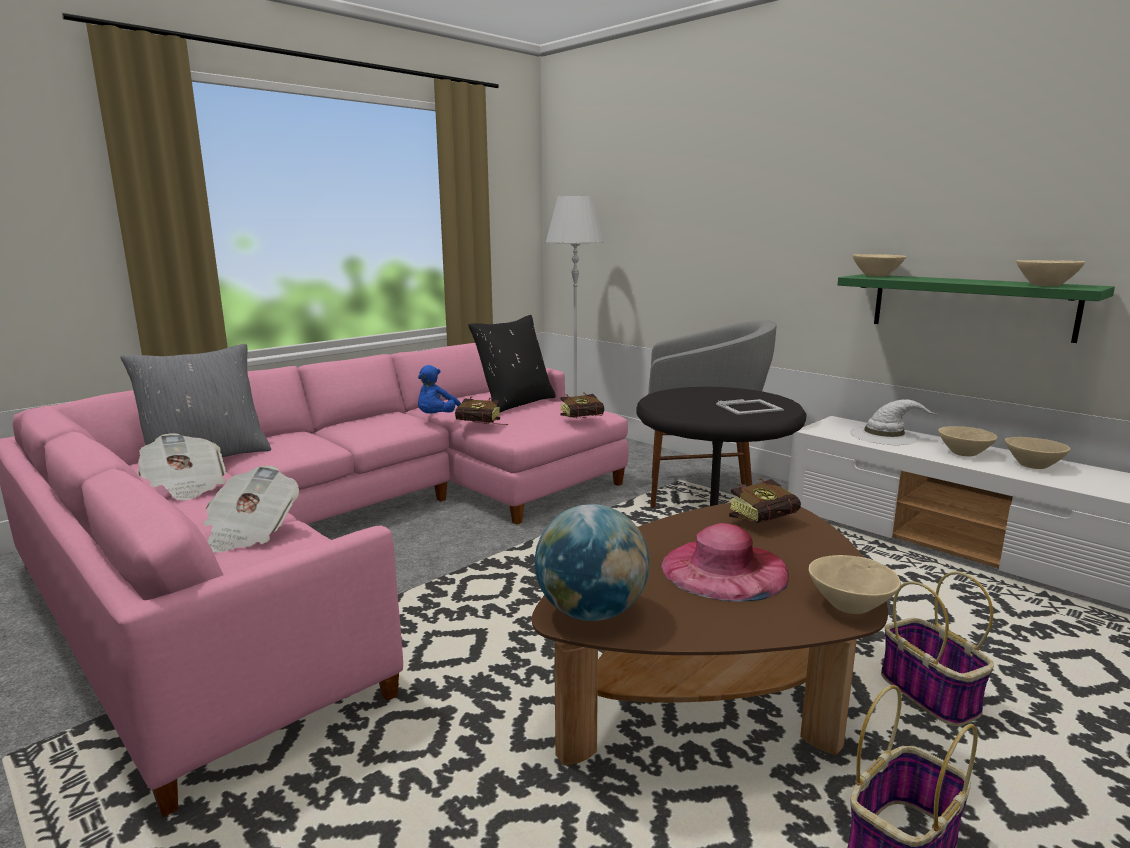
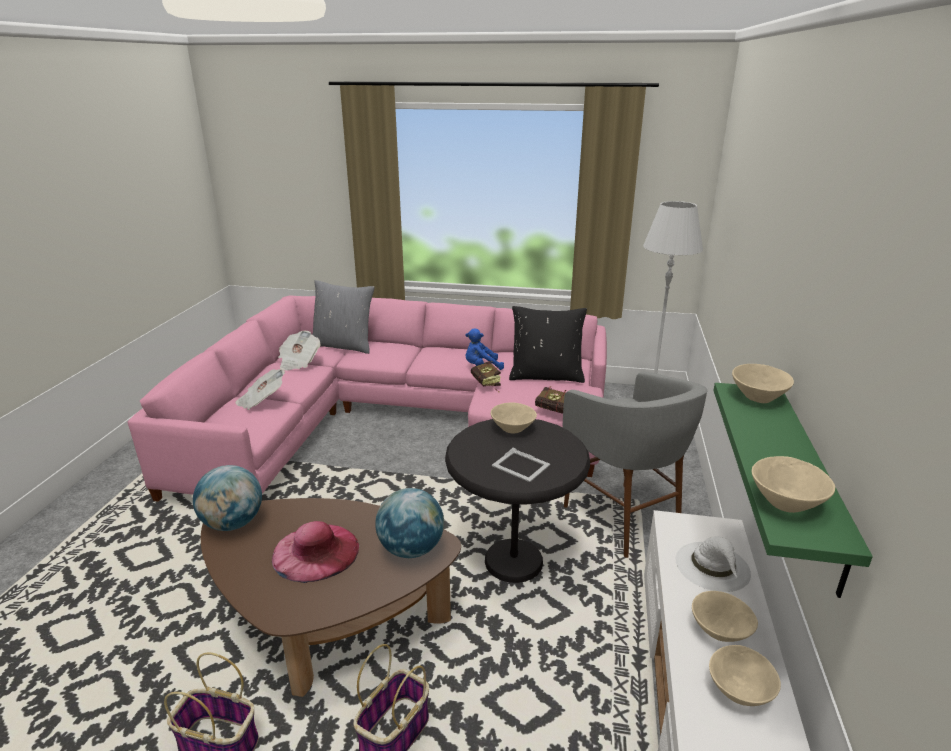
camera: 55 degrees right, 10 degrees up
(768, 520) = (411, 549): book -> globe
(851, 605) = (293, 615): beige bowl -> beige bowl (513, 429)

